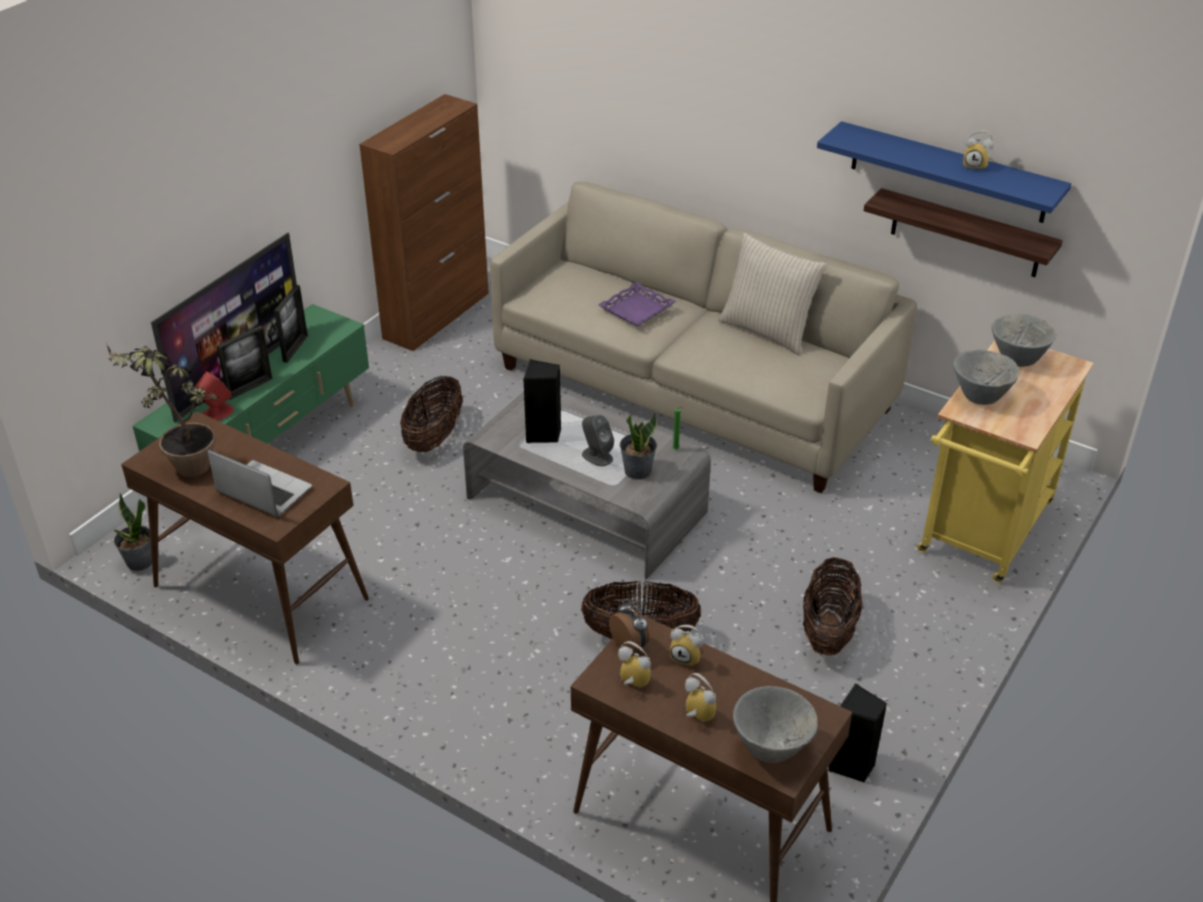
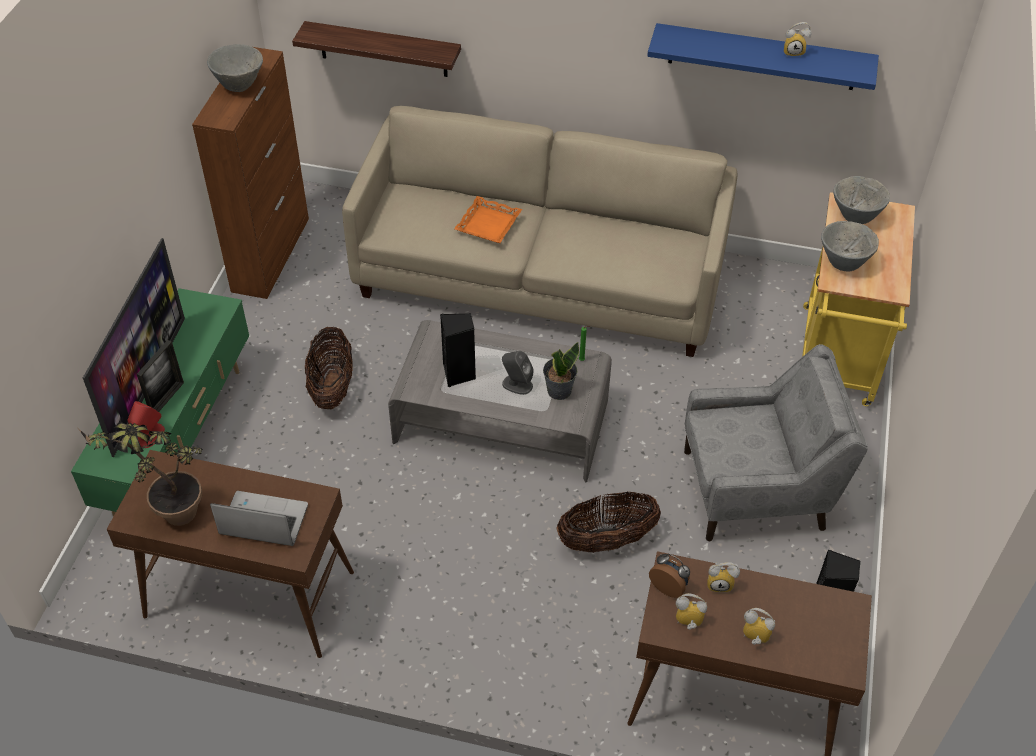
camera: 20 degrees left, 10 degrees up
(139, 562) = (115, 595): potted plant -> none
(295, 348) = (188, 343): picture frame -> none
(637, 309) = (489, 224): purple tray -> orange tray
(767, 331) = (611, 220): beige pillow -> none
(772, 748) = (826, 649): grey bowl -> grey bowl (240, 85)
(828, 631) = (755, 490): basket -> grey armchair
(965, 234) = (779, 106): shelf -> shelf (383, 49)

